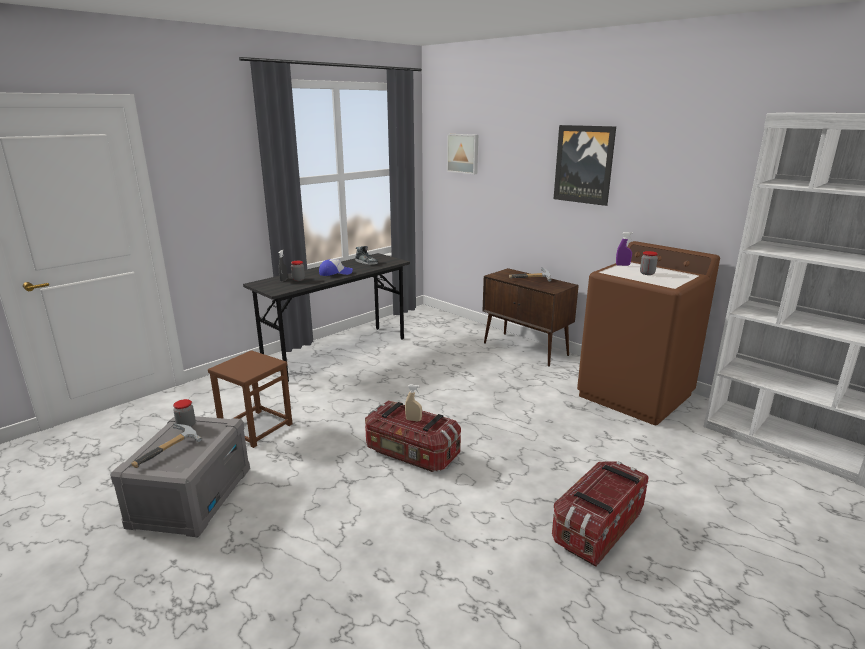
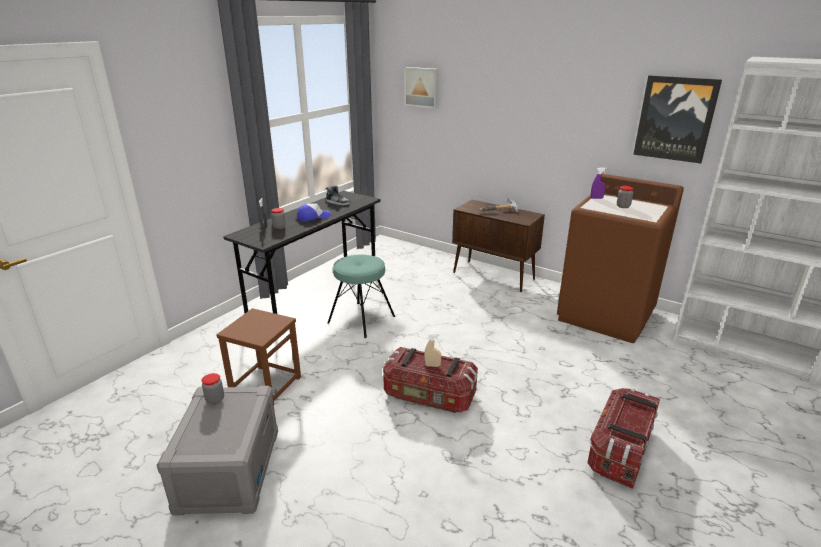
camera: 10 degrees left, 5 degrees up
(170, 452) = (212, 432): hammer -> none
(372, 378) = (361, 319): none -> turquoise stool
(584, 164) = (550, 100): picture -> picture (675, 119)

